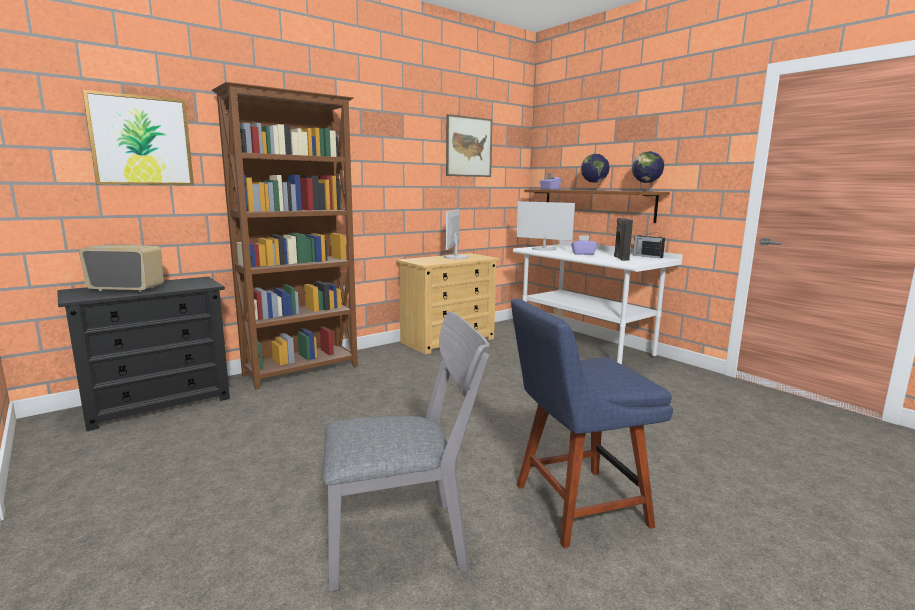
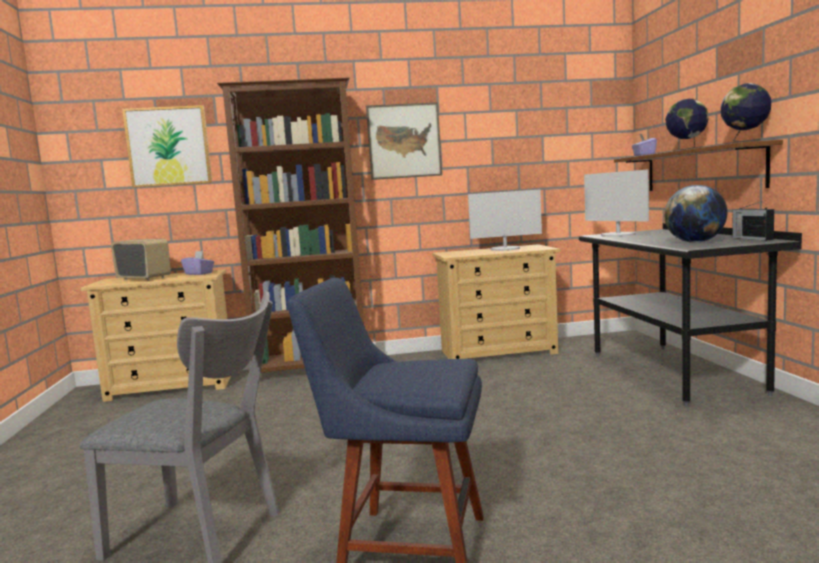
camera: 30 degrees right, 5 degrees down
(159, 402) = (172, 386): black dresser -> beige dresser
(455, 257) = (505, 249): monitor -> monitor turned 135 degrees counterclockwise
(469, 147) = (530, 113): picture -> picture (404, 141)
(583, 254) = (656, 238): purple tissue box -> purple tissue box (199, 273)
(585, 348) = (673, 373): white desk -> black desk
(620, 258) = (695, 242): black speaker -> globe

